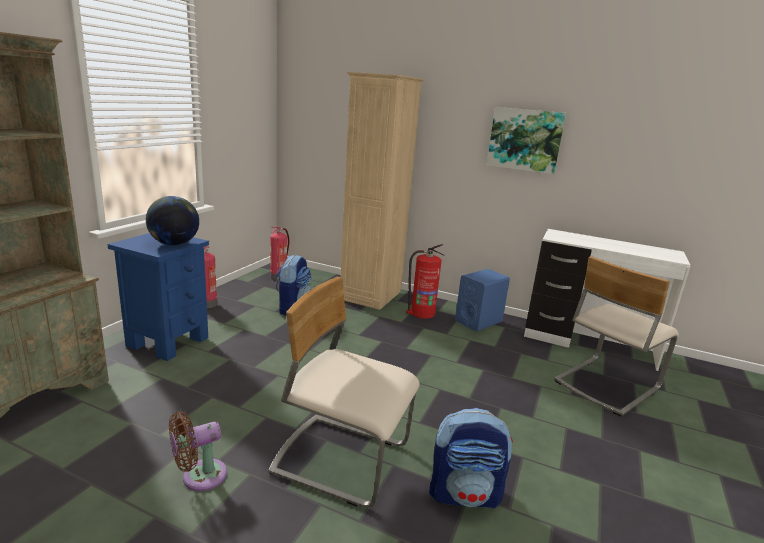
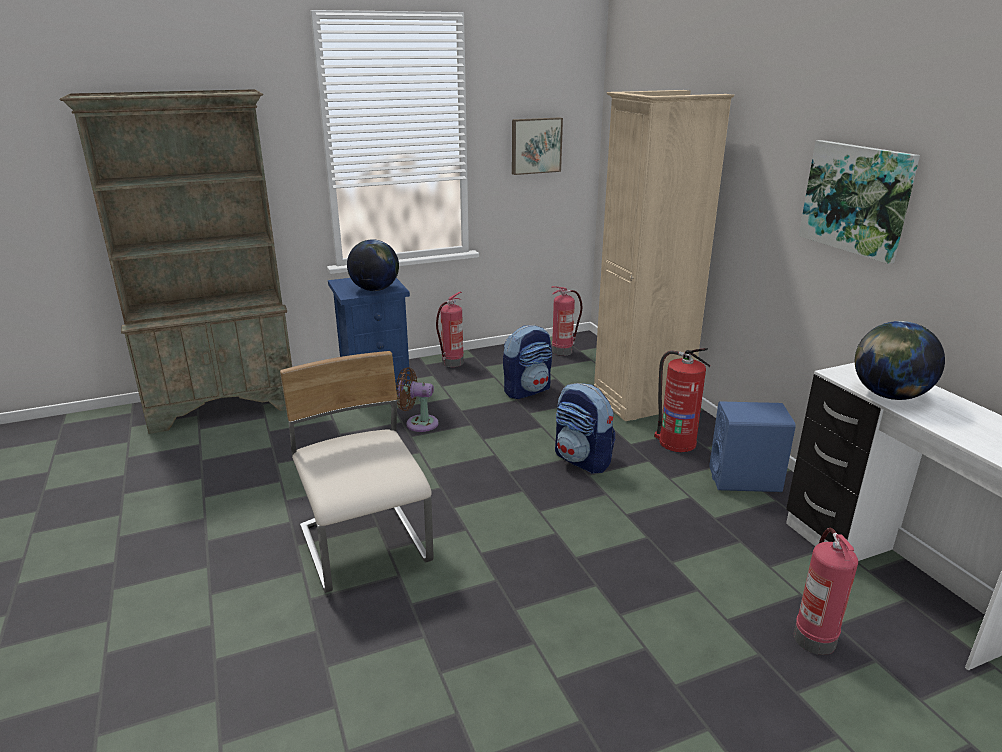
camera: 45 degrees right, 5 degrees up
(199, 477) = (259, 506): brown fan -> brown fan (418, 423)
(242, 115) = (535, 145): none -> picture
(465, 494) = (420, 635): backpack -> backpack (583, 460)
(587, 243) = (888, 395): none -> globe
(605, 384) = (813, 637): beige chair -> fire extinguisher

